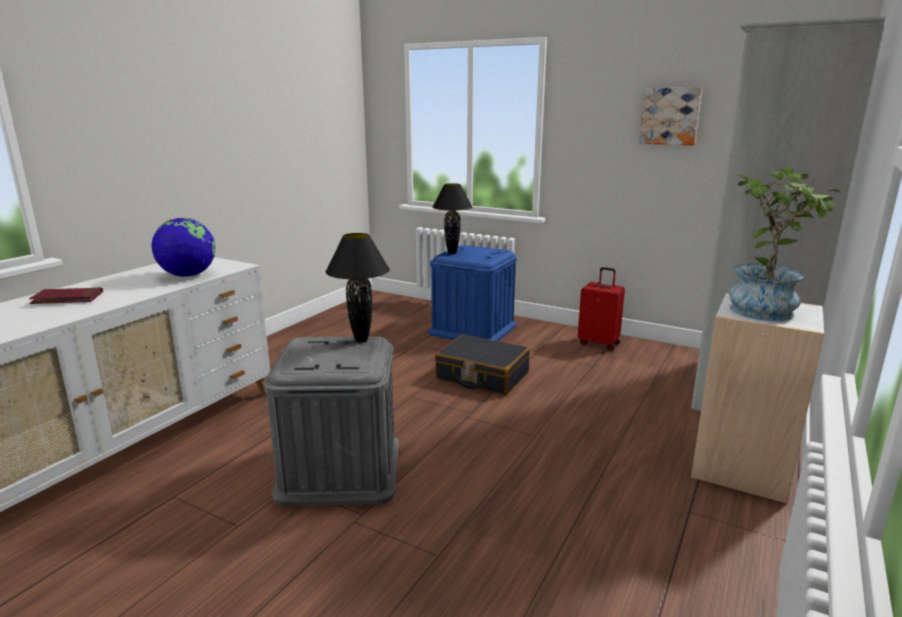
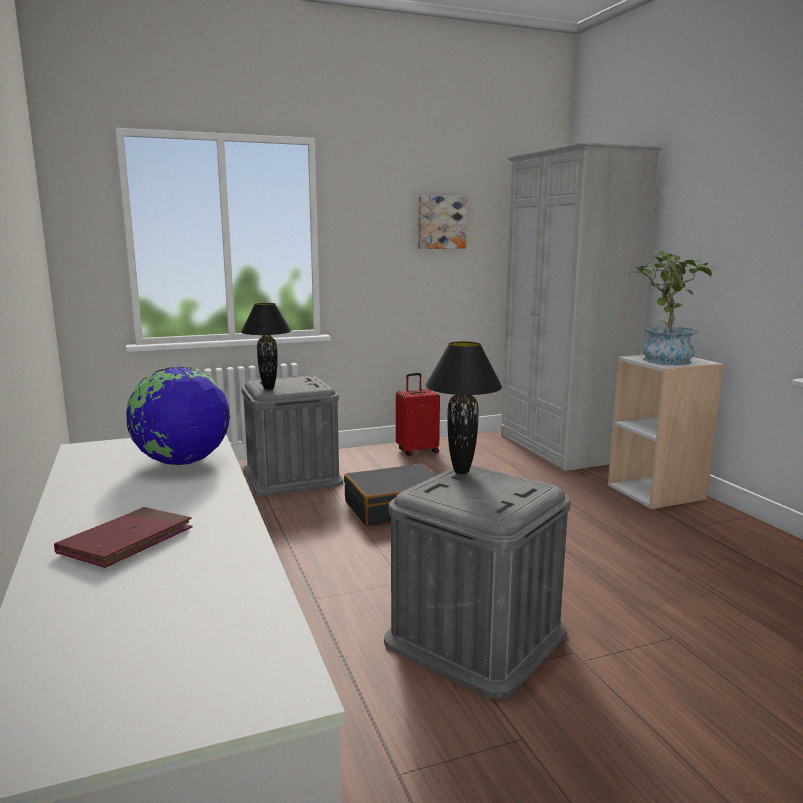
camera: 50 degrees left, 5 degrees down
(473, 329) = (292, 476): blue storage box -> grey storage box

